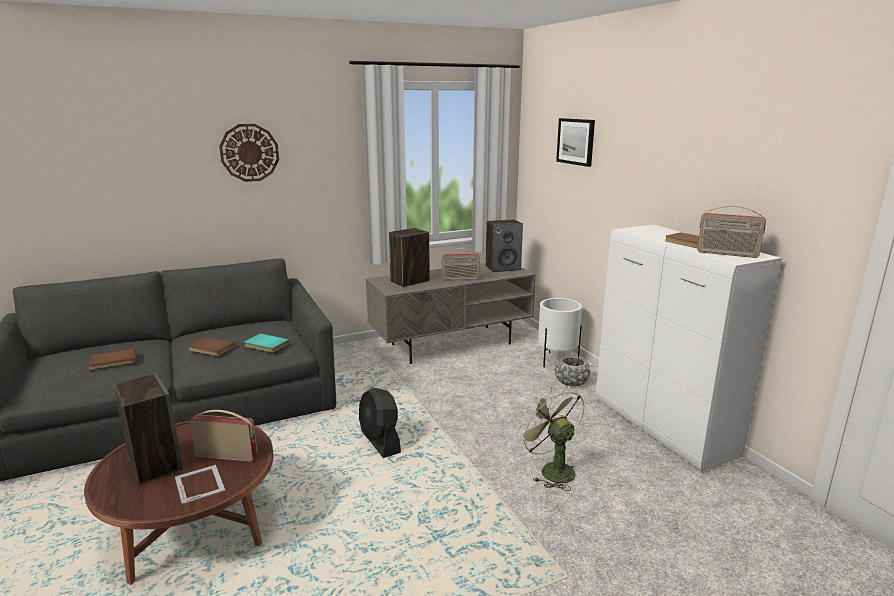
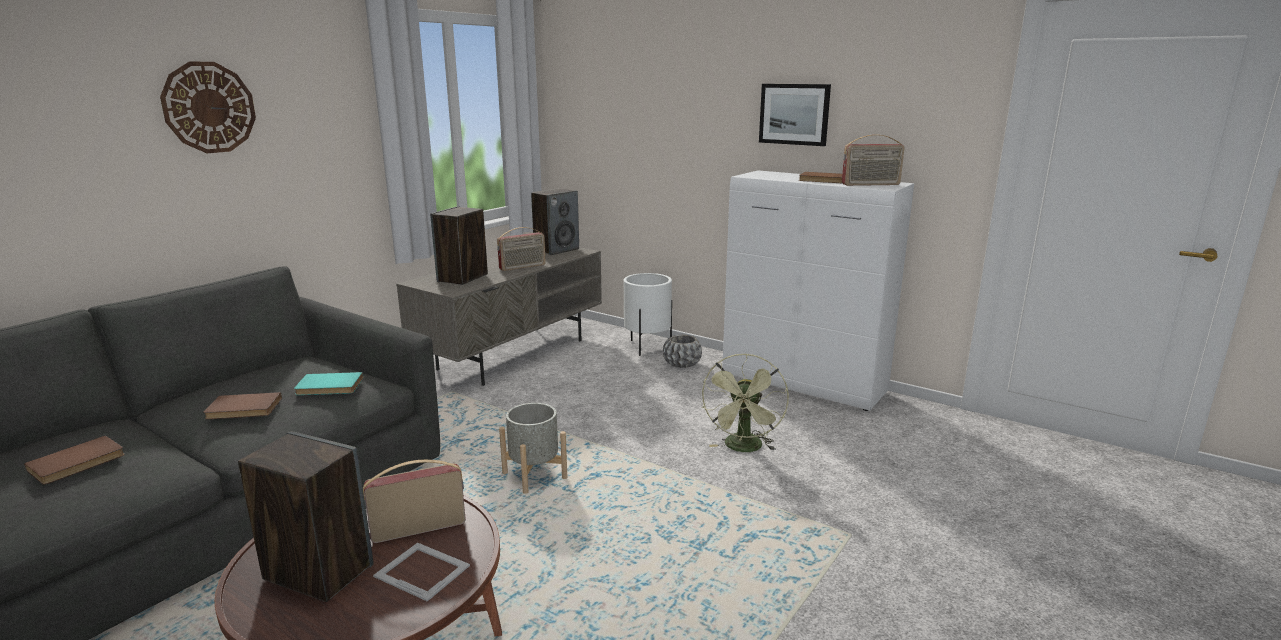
camera: 30 degrees left, 0 degrees up
(380, 442) = (534, 476): black fan -> grey planter
(551, 469) = (744, 448): green fan -> green fan turned 105 degrees counterclockwise
(576, 141) = (635, 87): picture -> picture (794, 114)

